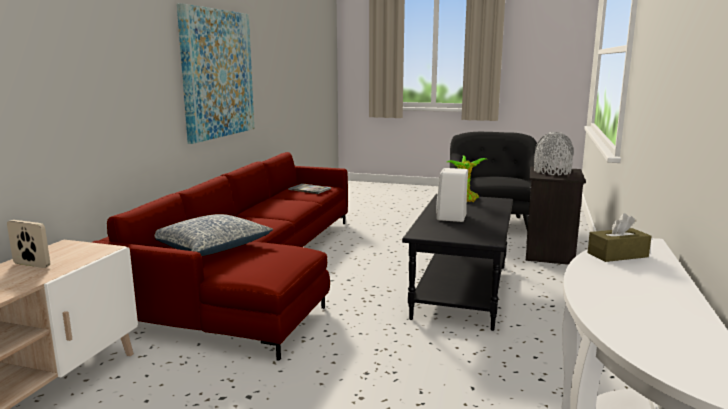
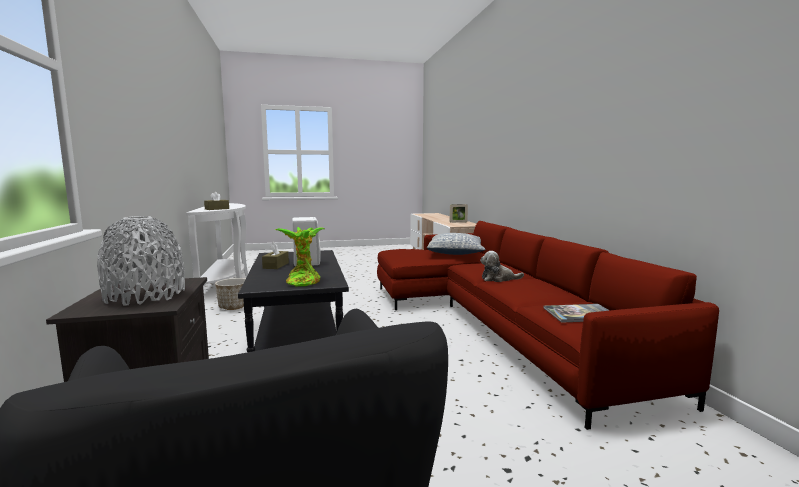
camera: 150 degrees right, 5 degrees down
(218, 74) = (602, 131): picture -> none
(274, 215) = (498, 279): none -> plush toy
(483, 219) = (276, 265): none -> brown tissue box
(548, 373) = (234, 307): none -> planter

